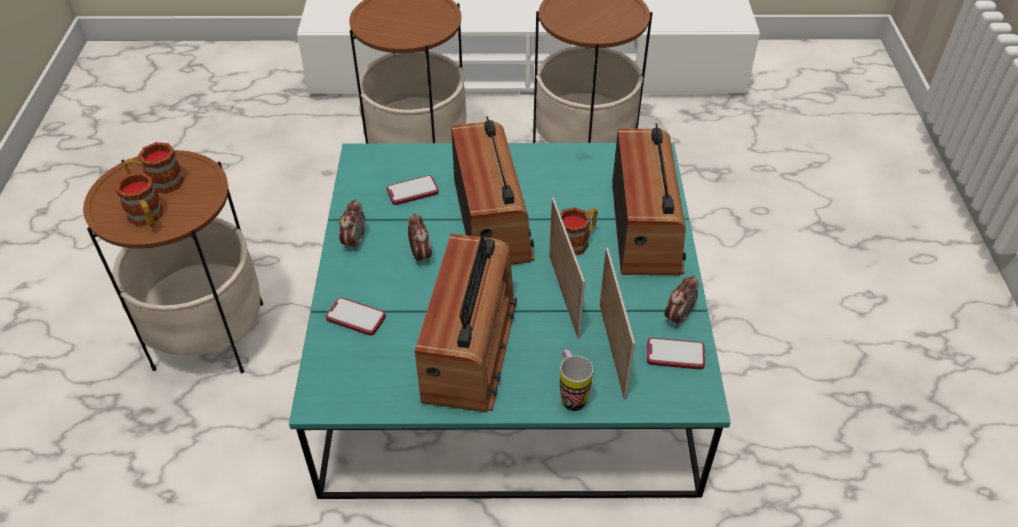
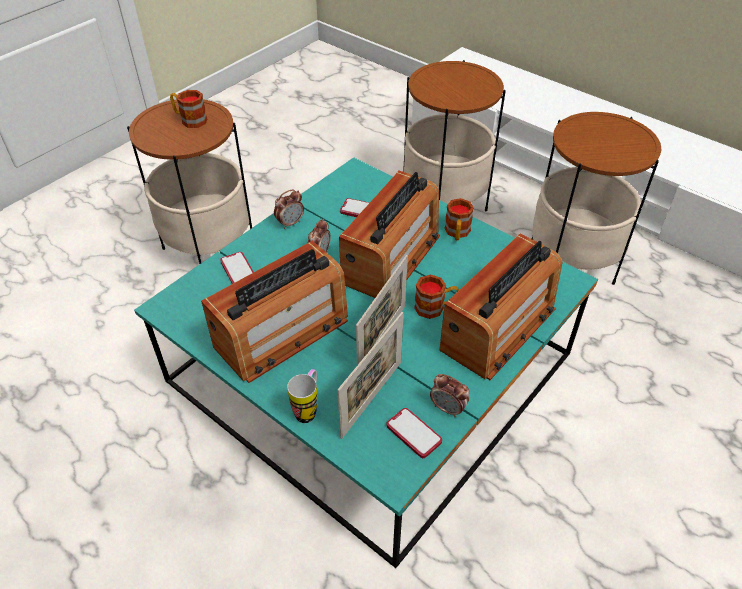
camera: 40 degrees right, 0 degrees up
(148, 218) = (161, 136): mug -> mug (457, 233)
(678, 317) = (448, 408): alarm clock -> alarm clock turned 45 degrees clockwise

